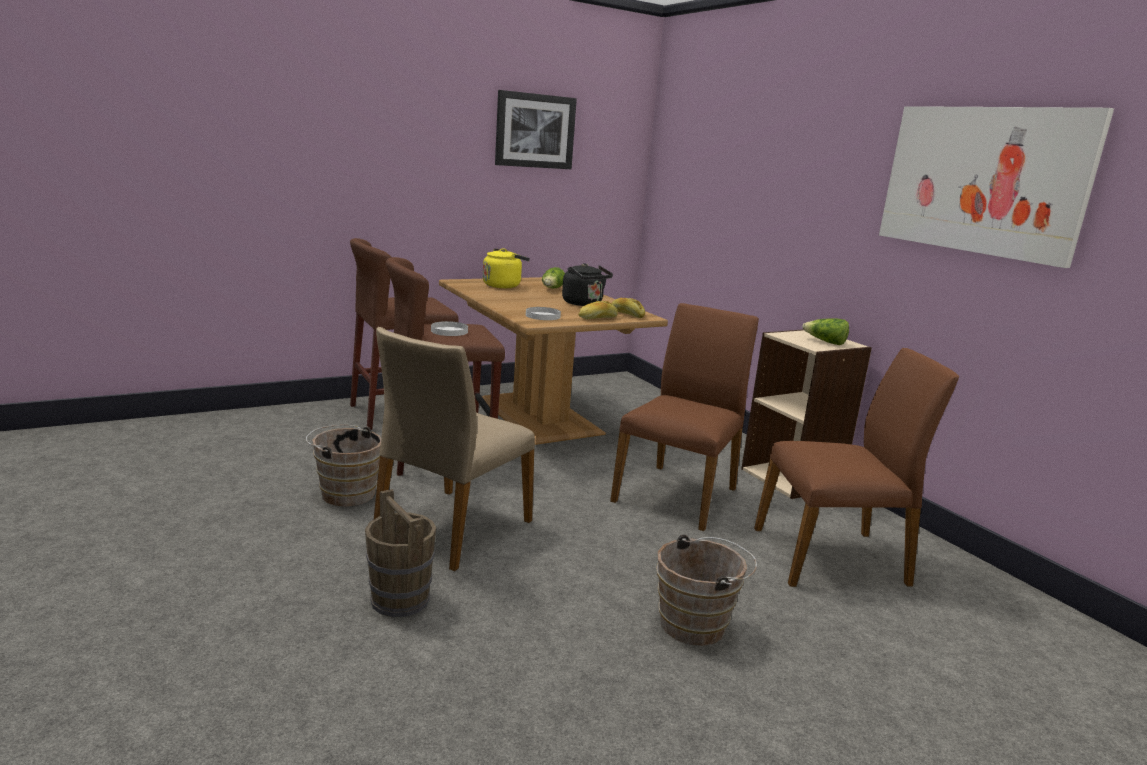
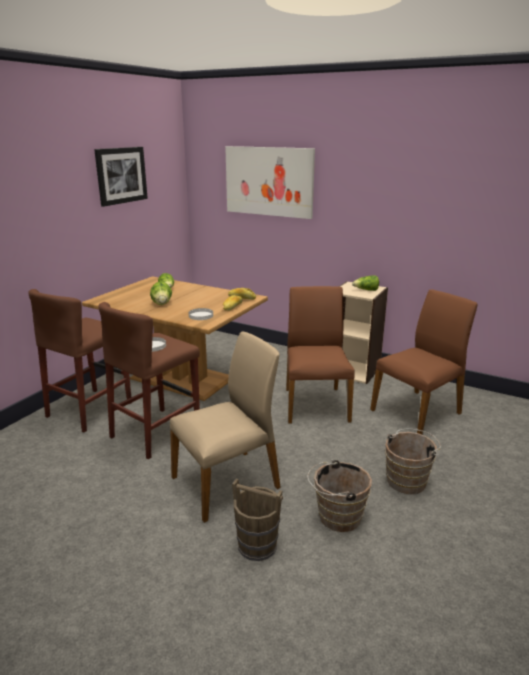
camera: 30 degrees left, 5 degrees up
(345, 493) = (130, 488): brown bucket -> brown bucket (336, 517)
(451, 528) = (227, 482): beige chair -> beige chair turned 120 degrees counterclockwise
(503, 285) = (133, 295): yellow kettle -> none
(519, 298) = (162, 304): none -> lettuce
(584, 304) = (206, 297): black kettle -> none
(983, 180) = (445, 189): picture -> picture (269, 181)

